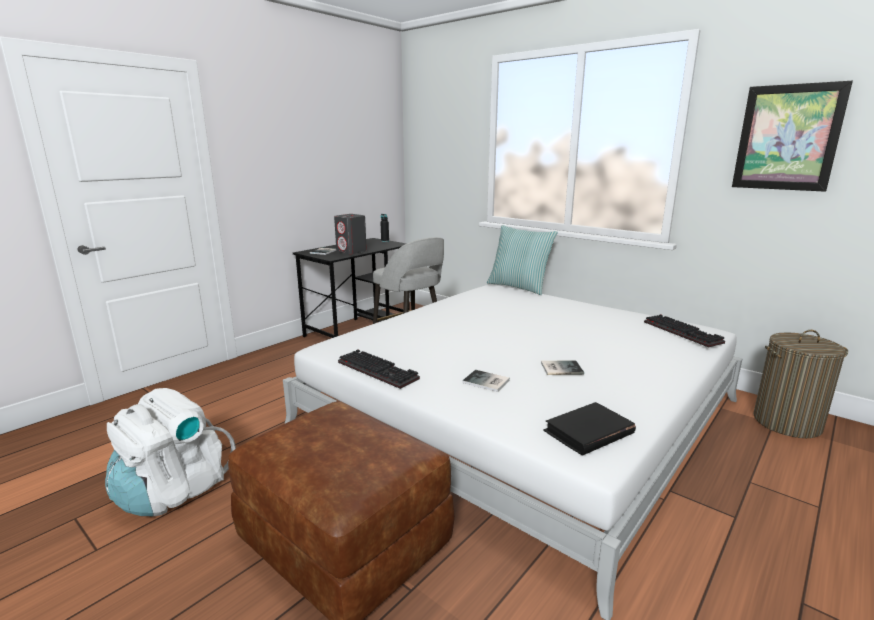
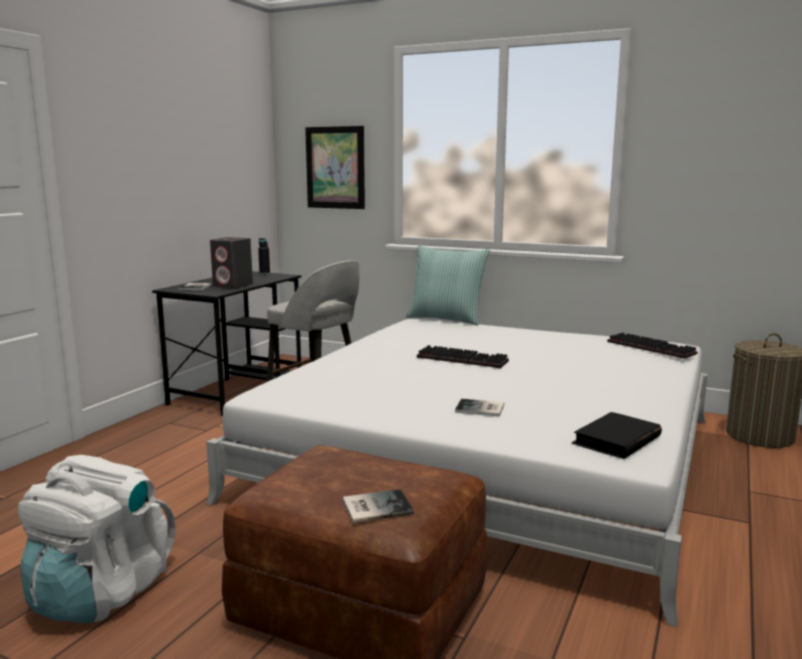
camera: 15 degrees left, 5 degrees down
(380, 370) = (350, 410): keyboard -> keyboard (464, 359)
(560, 368) = (549, 390): book -> book (375, 506)
(787, 138) = (727, 140): picture -> picture (335, 167)

